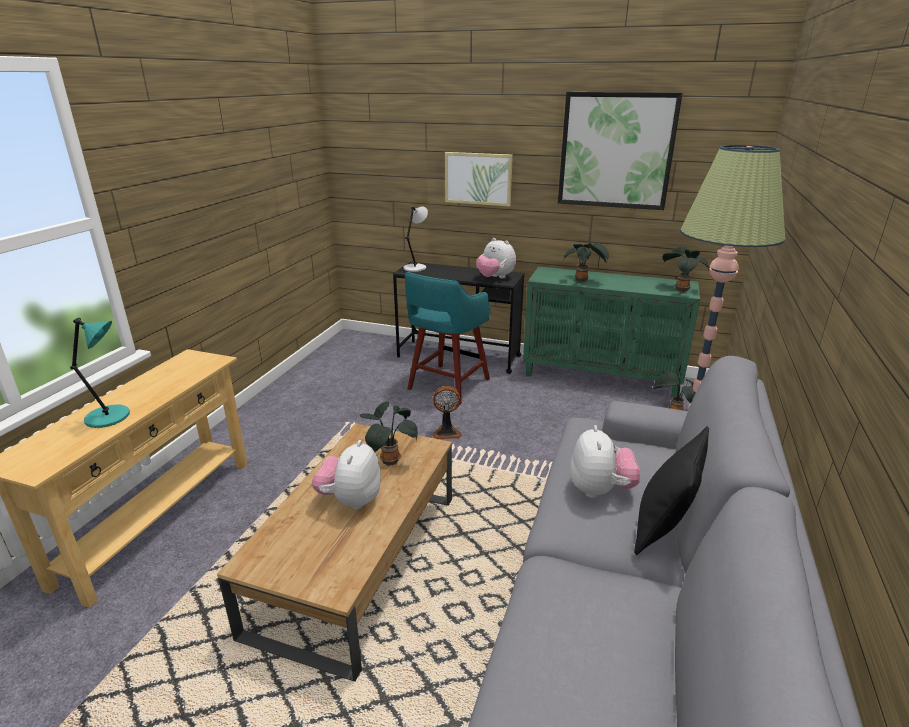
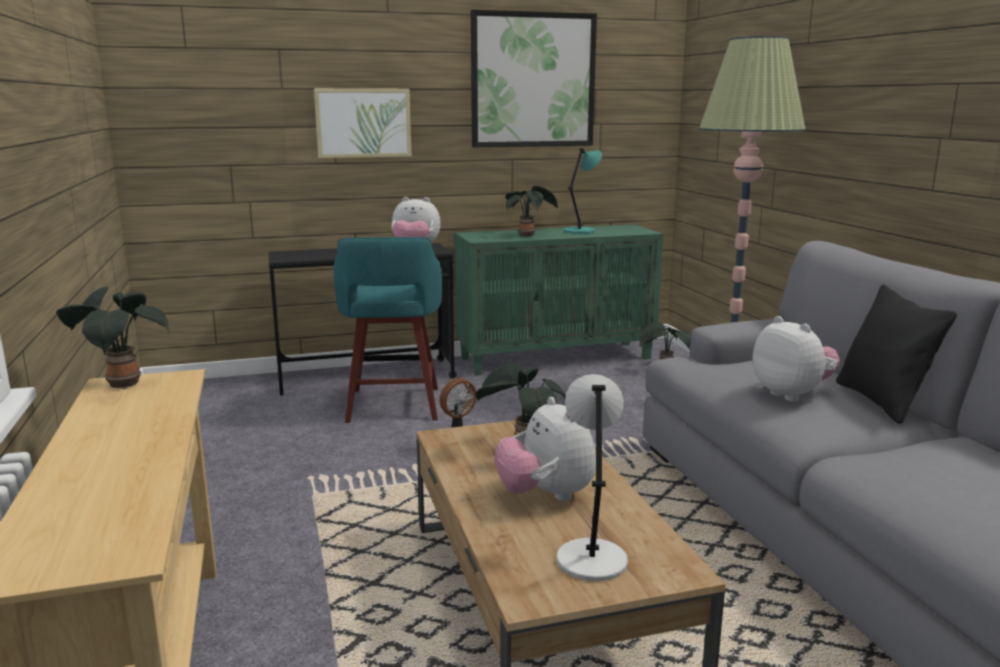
camera: 35 degrees left, 10 degrees down
(110, 417) = (122, 469): turquoise table lamp -> turquoise table lamp (580, 231)
(415, 268) = (291, 255): grey table lamp -> grey table lamp (591, 558)
(680, 289) = (632, 230): potted plant -> potted plant (120, 384)

